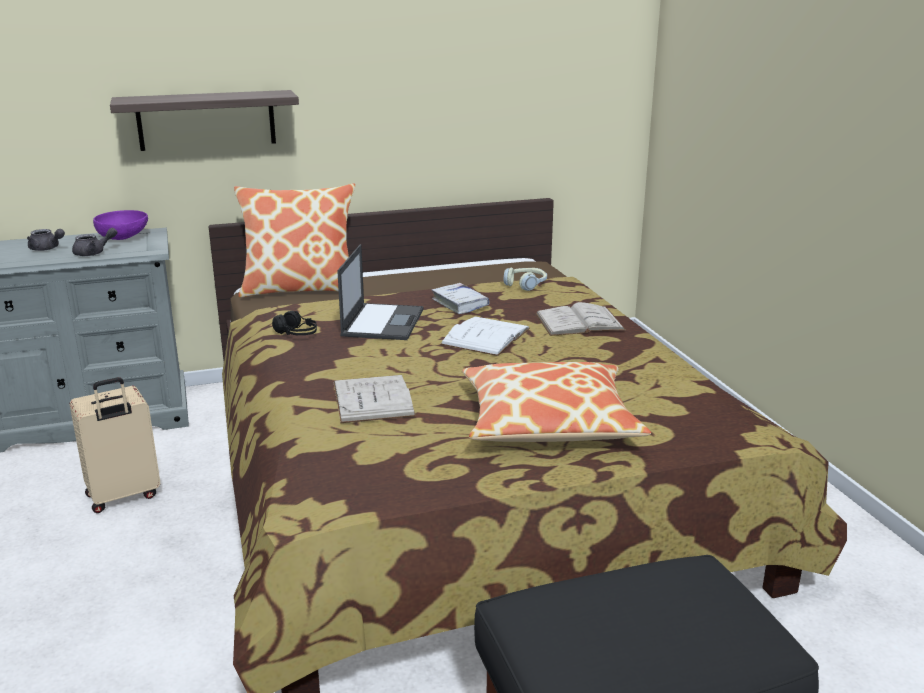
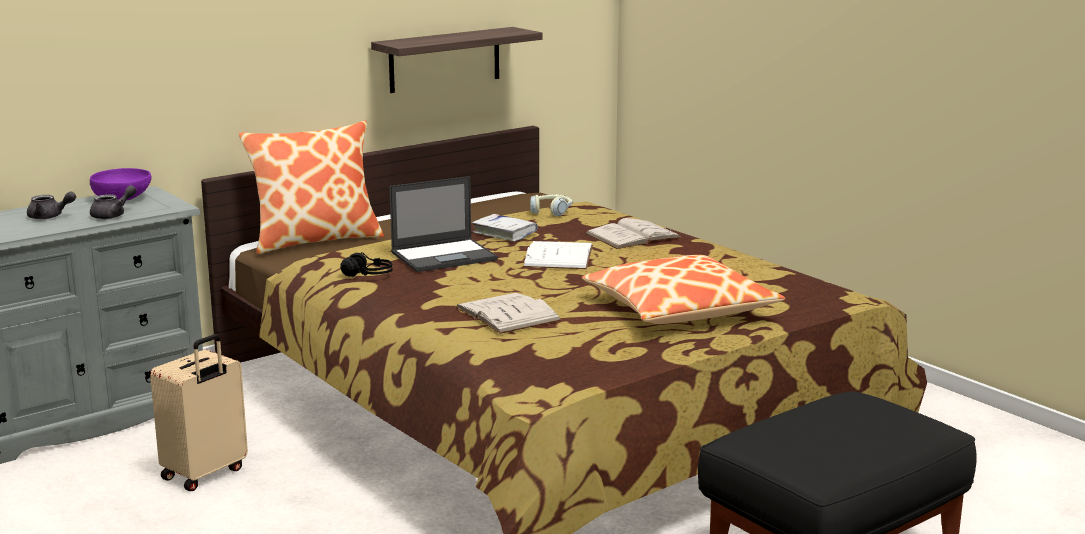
camera: 20 degrees left, 5 degrees down
(206, 120) = (198, 62): shelf -> shelf (445, 59)
(383, 322) = (445, 256): laptop -> laptop turned 75 degrees clockwise

